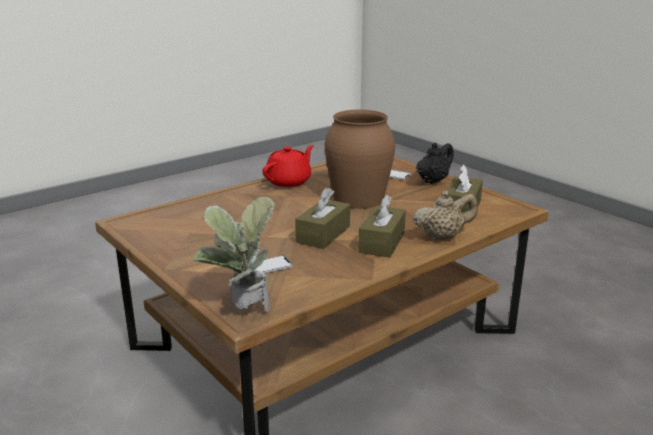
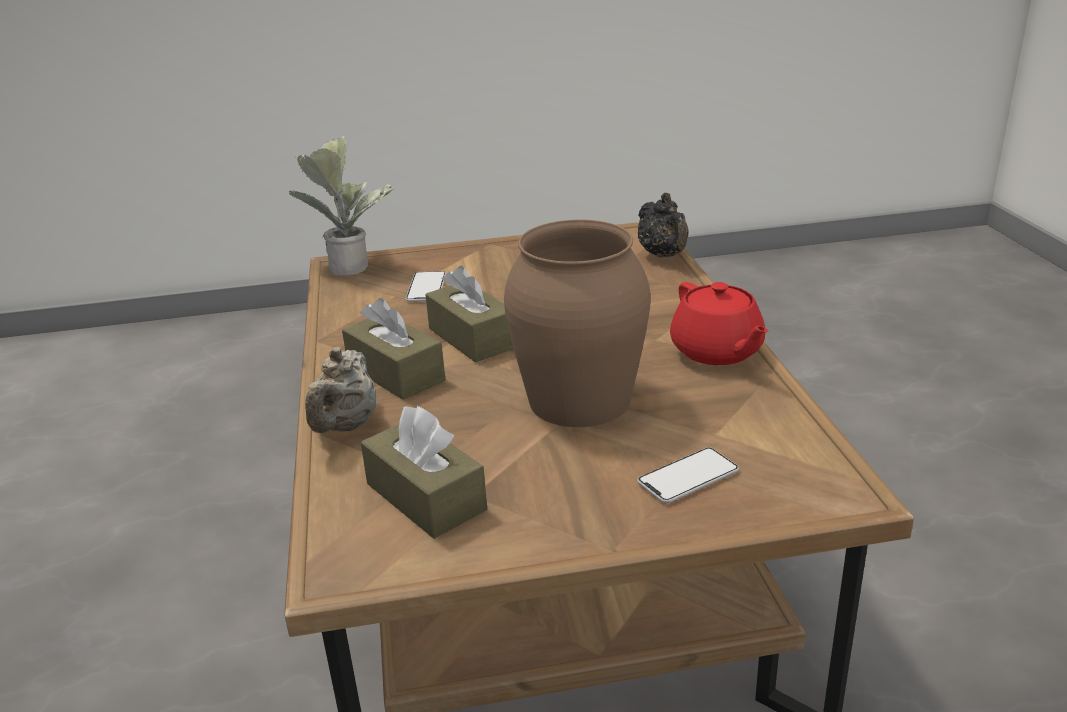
camera: 120 degrees right, 5 degrees up
(433, 181) = (596, 517): black teapot -> black teapot (664, 255)

